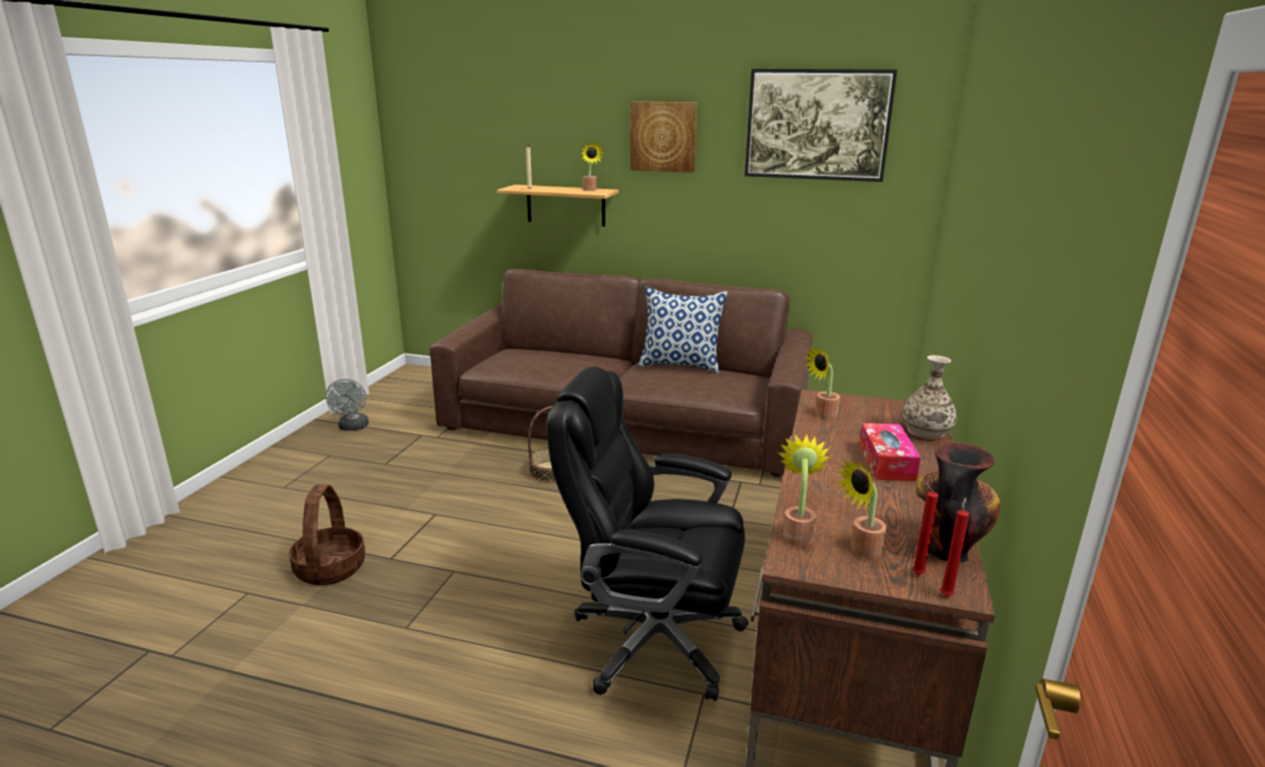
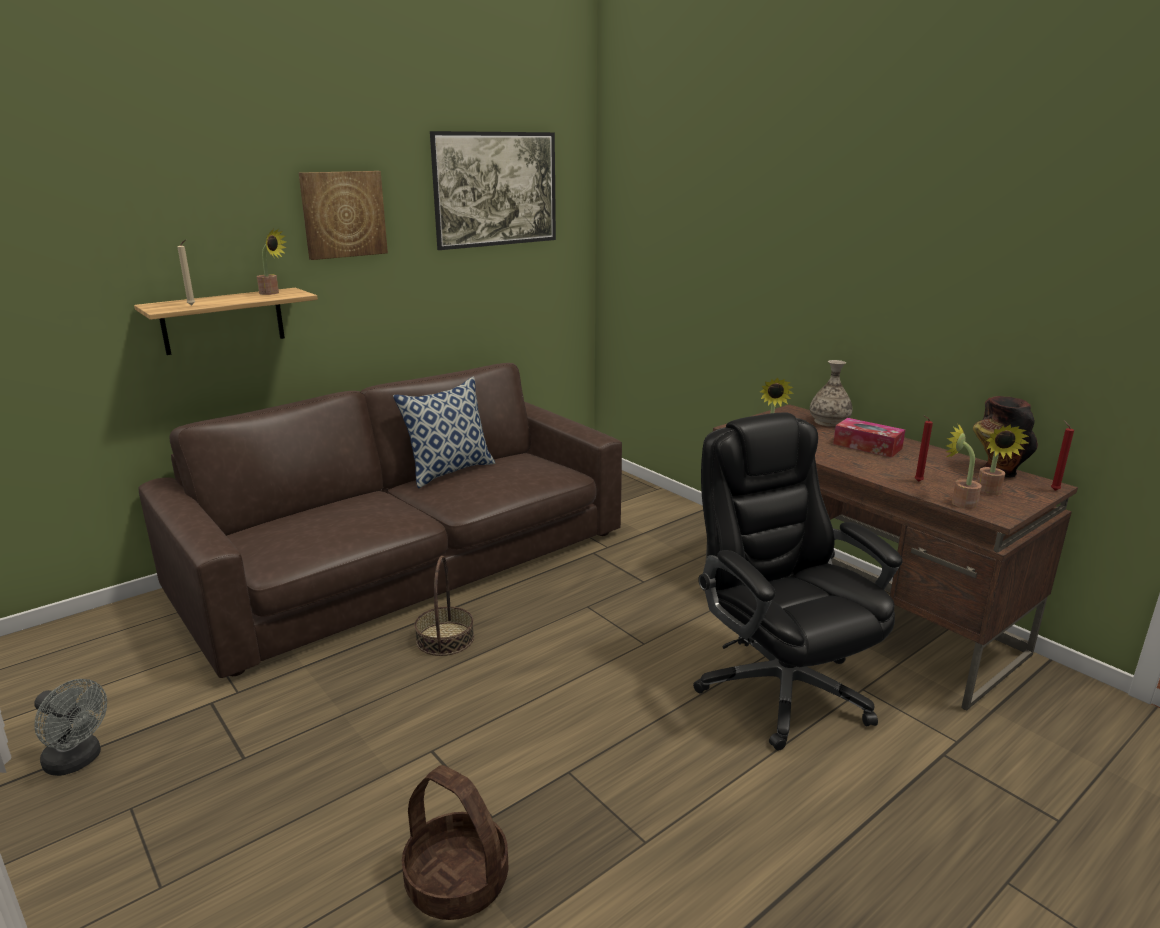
camera: 55 degrees left, 0 degrees up
(652, 640) = (781, 687): black office chair -> black office chair turned 105 degrees clockwise
(916, 573) = (1026, 488): red candle -> red candle (917, 481)

